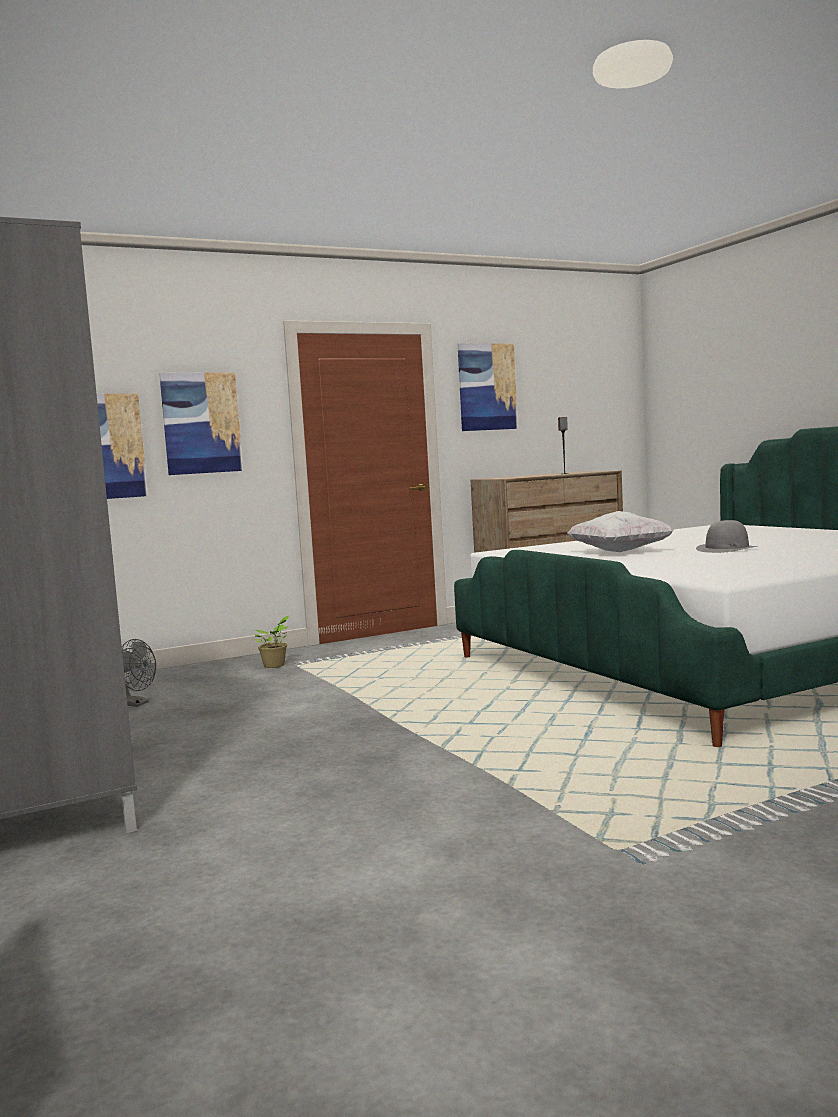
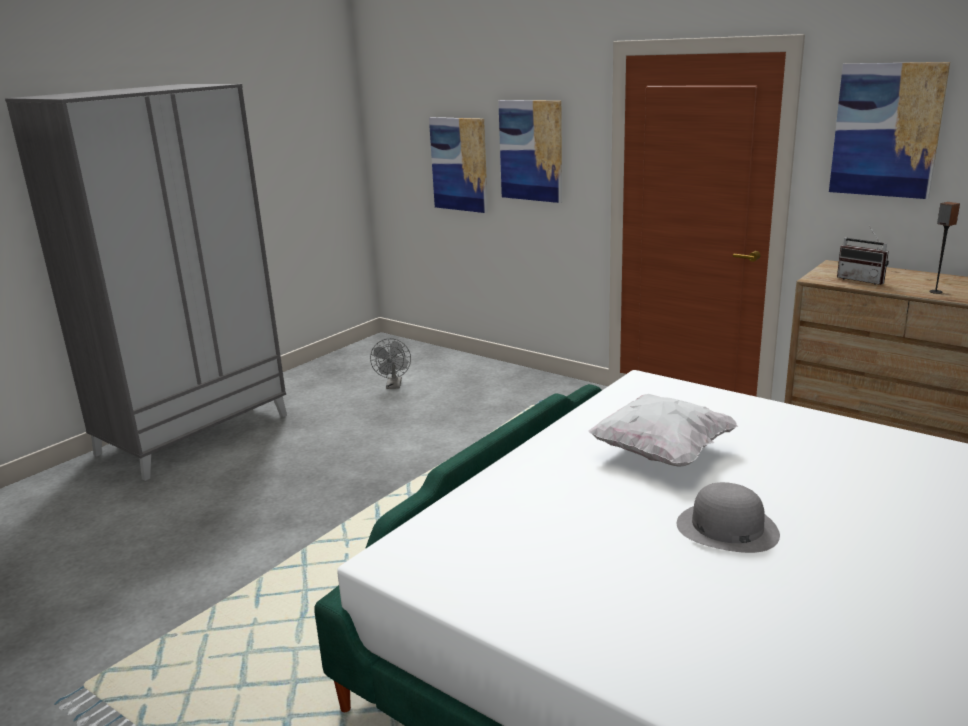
camera: 65 degrees right, 15 degrees up
(275, 666) = (528, 396): potted plant -> none
(524, 476) = (863, 280): none -> radio

